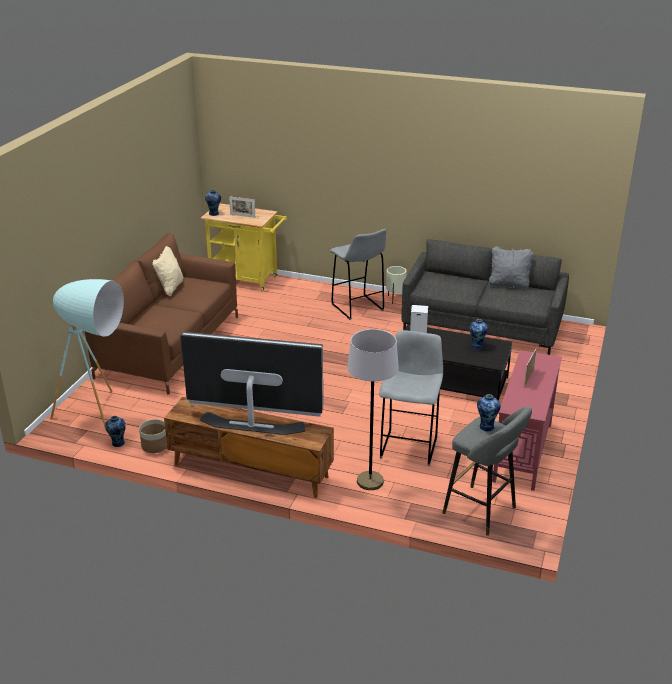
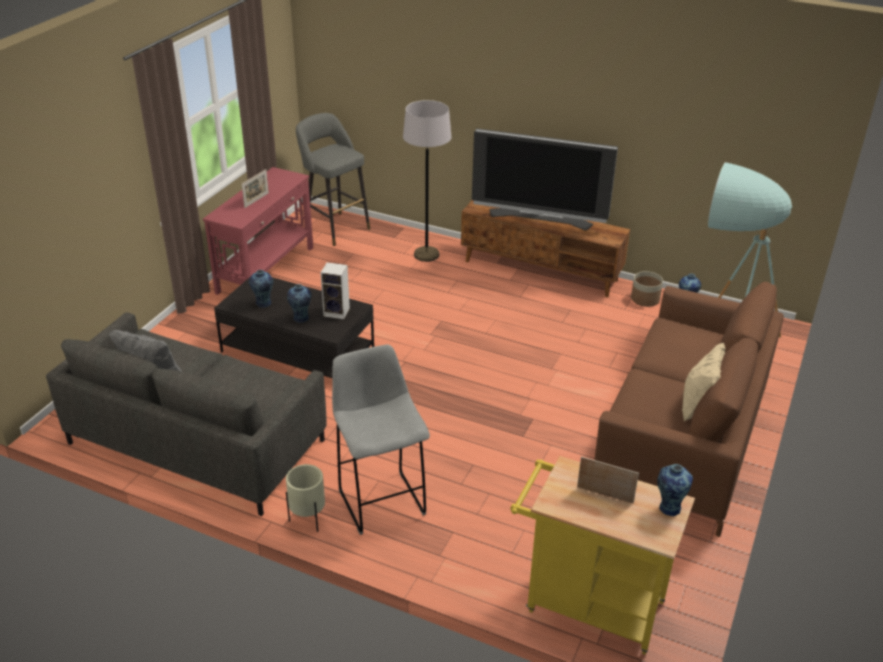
camera: 175 degrees left, 5 degrees up
(409, 447) = (378, 281): grey stool -> none
(486, 426) = (330, 156): vase -> vase (301, 318)

